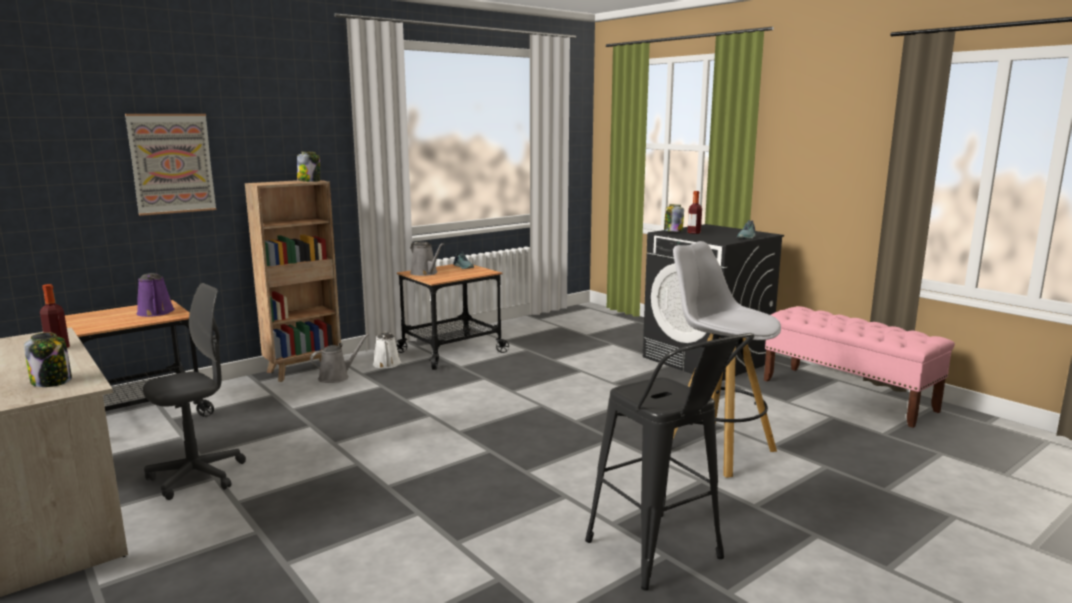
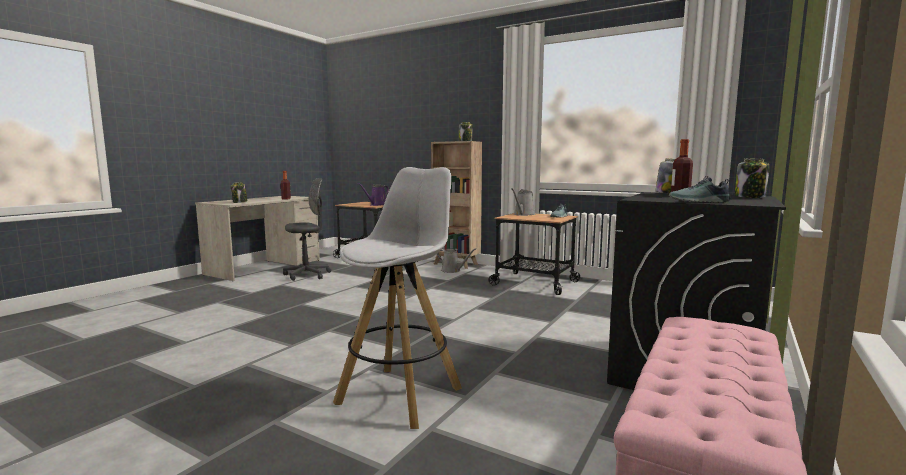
camera: 70 degrees right, 5 degrees down
(172, 163) = (413, 130): picture -> none
(197, 477) = (307, 275): grey office chair -> grey office chair turned 60 degrees counterclockwise
(387, 365) = (487, 275): white watering can -> none
(662, 557) = (191, 385): black stool -> none
(714, 227) = (750, 197): none -> jar

